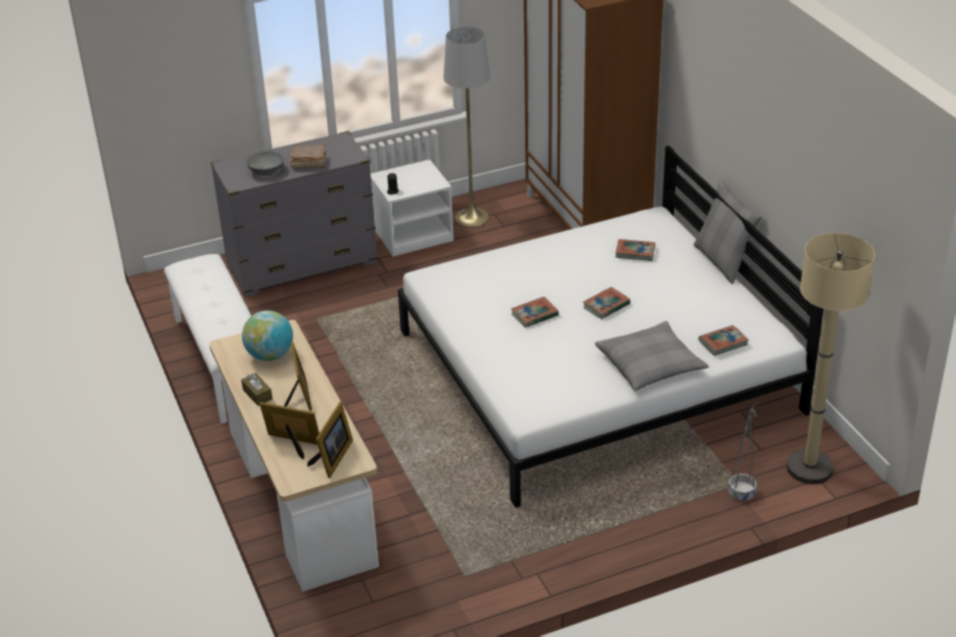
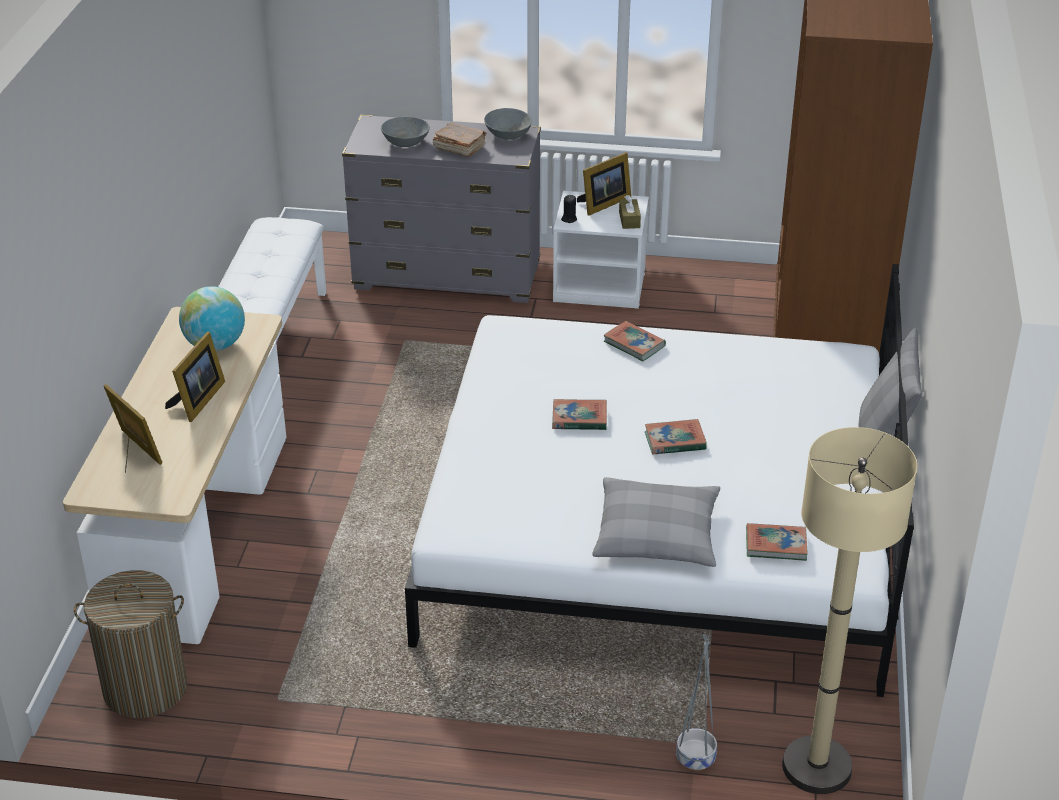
camera: 30 degrees right, 0 degrees up
(257, 394) = (158, 382): brown tissue box -> brown tissue box (629, 220)
(332, 143) = (507, 135): none -> grey bowl
(332, 458) = (155, 484): picture frame -> picture frame (603, 204)
(370, 610) = (145, 688): none -> laundry basket
(472, 218) = (685, 290): grey floor lamp -> none
(635, 252) = (778, 390): book -> book (634, 344)

